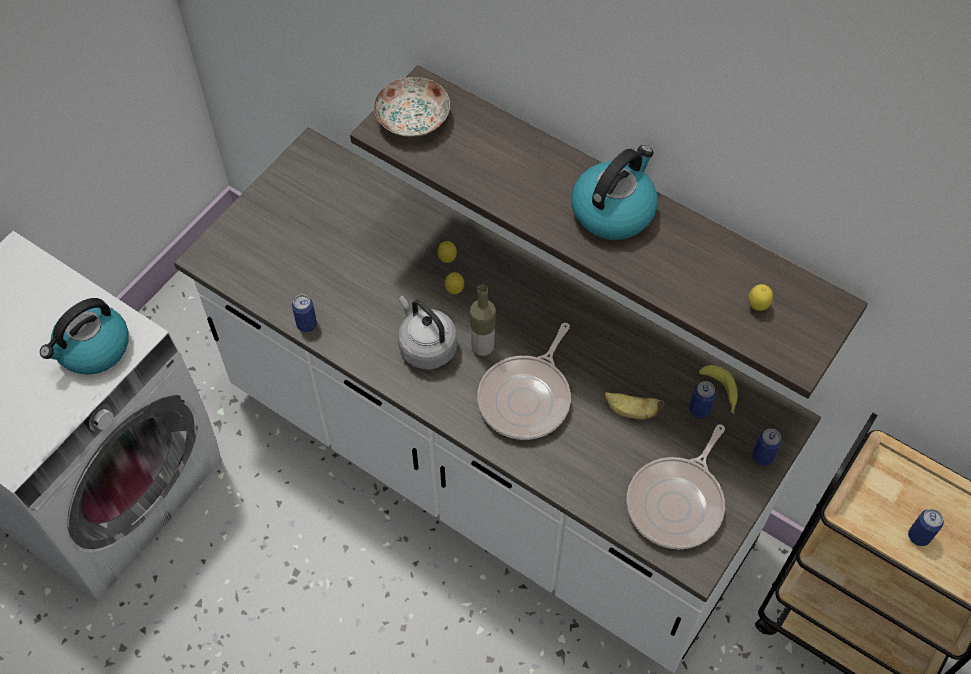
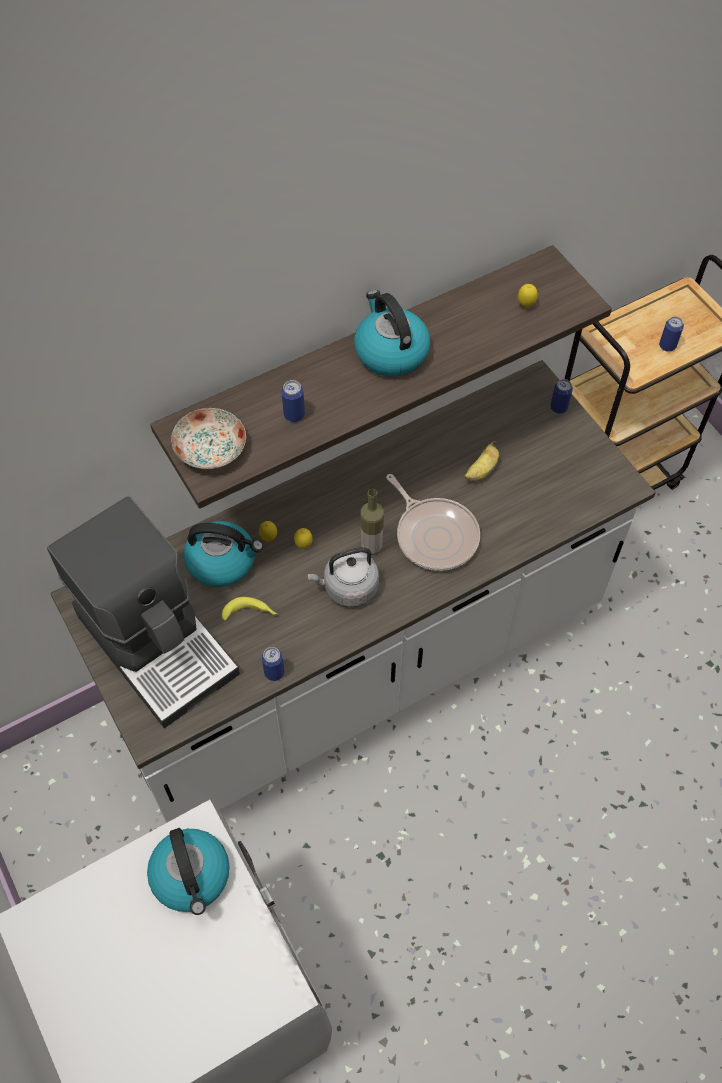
camera: 65 degrees left, 0 degrees up
(296, 224) = (158, 642): none -> coffee machine
(402, 235) = (223, 561): none -> kettle
(677, 502) = (572, 475): frying pan -> none
(699, 410) = (501, 428): can -> can (294, 415)
(720, 392) = (493, 408): banana -> banana (250, 613)

